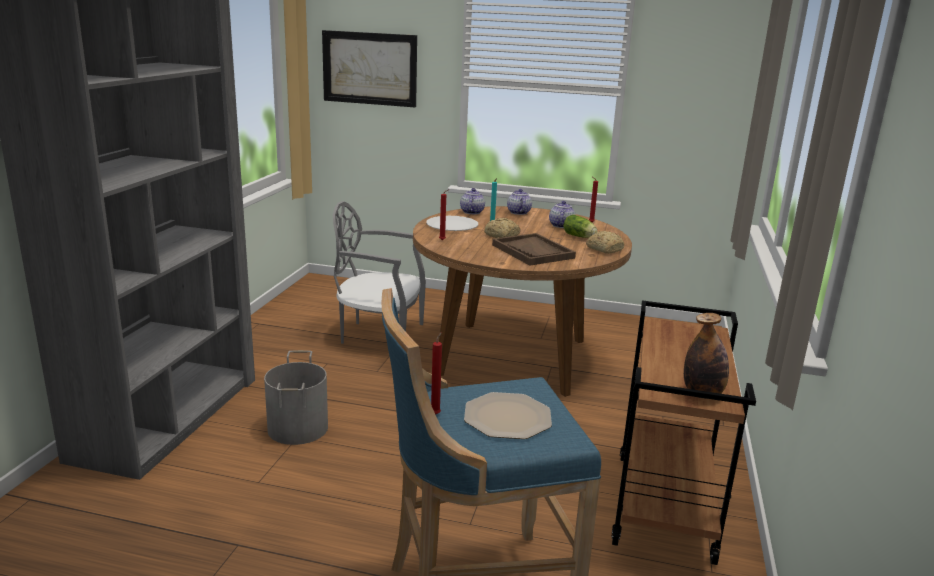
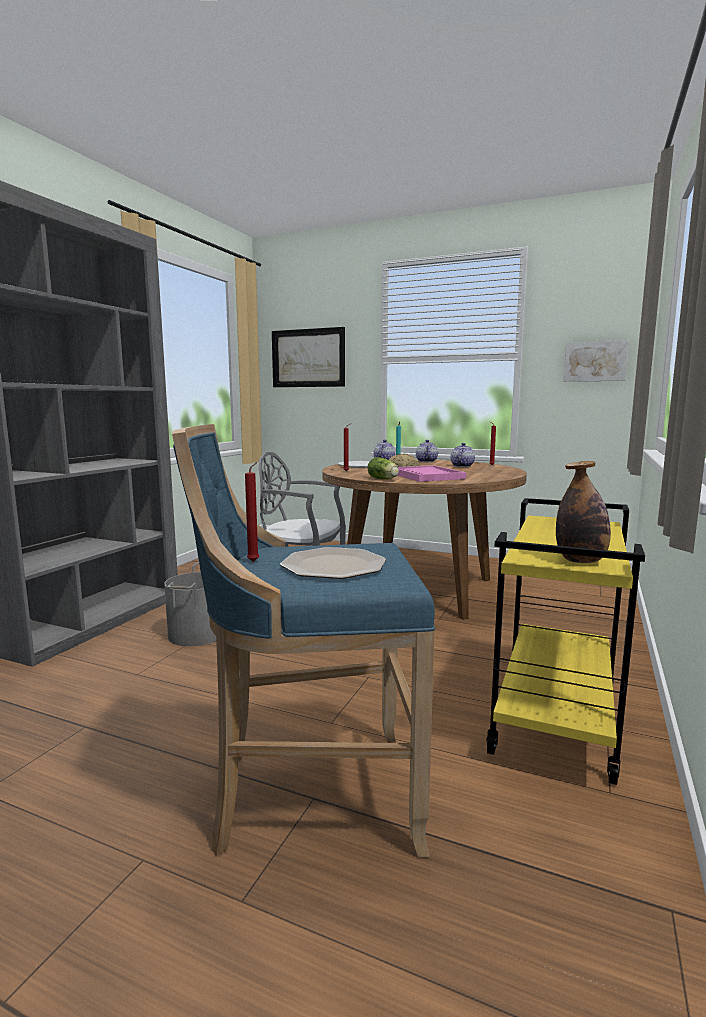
camera: 10 degrees right, 10 degrees down
(533, 251) = (427, 476): brown tray -> pink tray
(580, 237) = (477, 470): lettuce -> lettuce (384, 479)
(604, 249) = (497, 475): bread -> none
(665, 507) = (556, 720): brown cart -> yellow cart
(702, 105) = (595, 361): none -> picture

